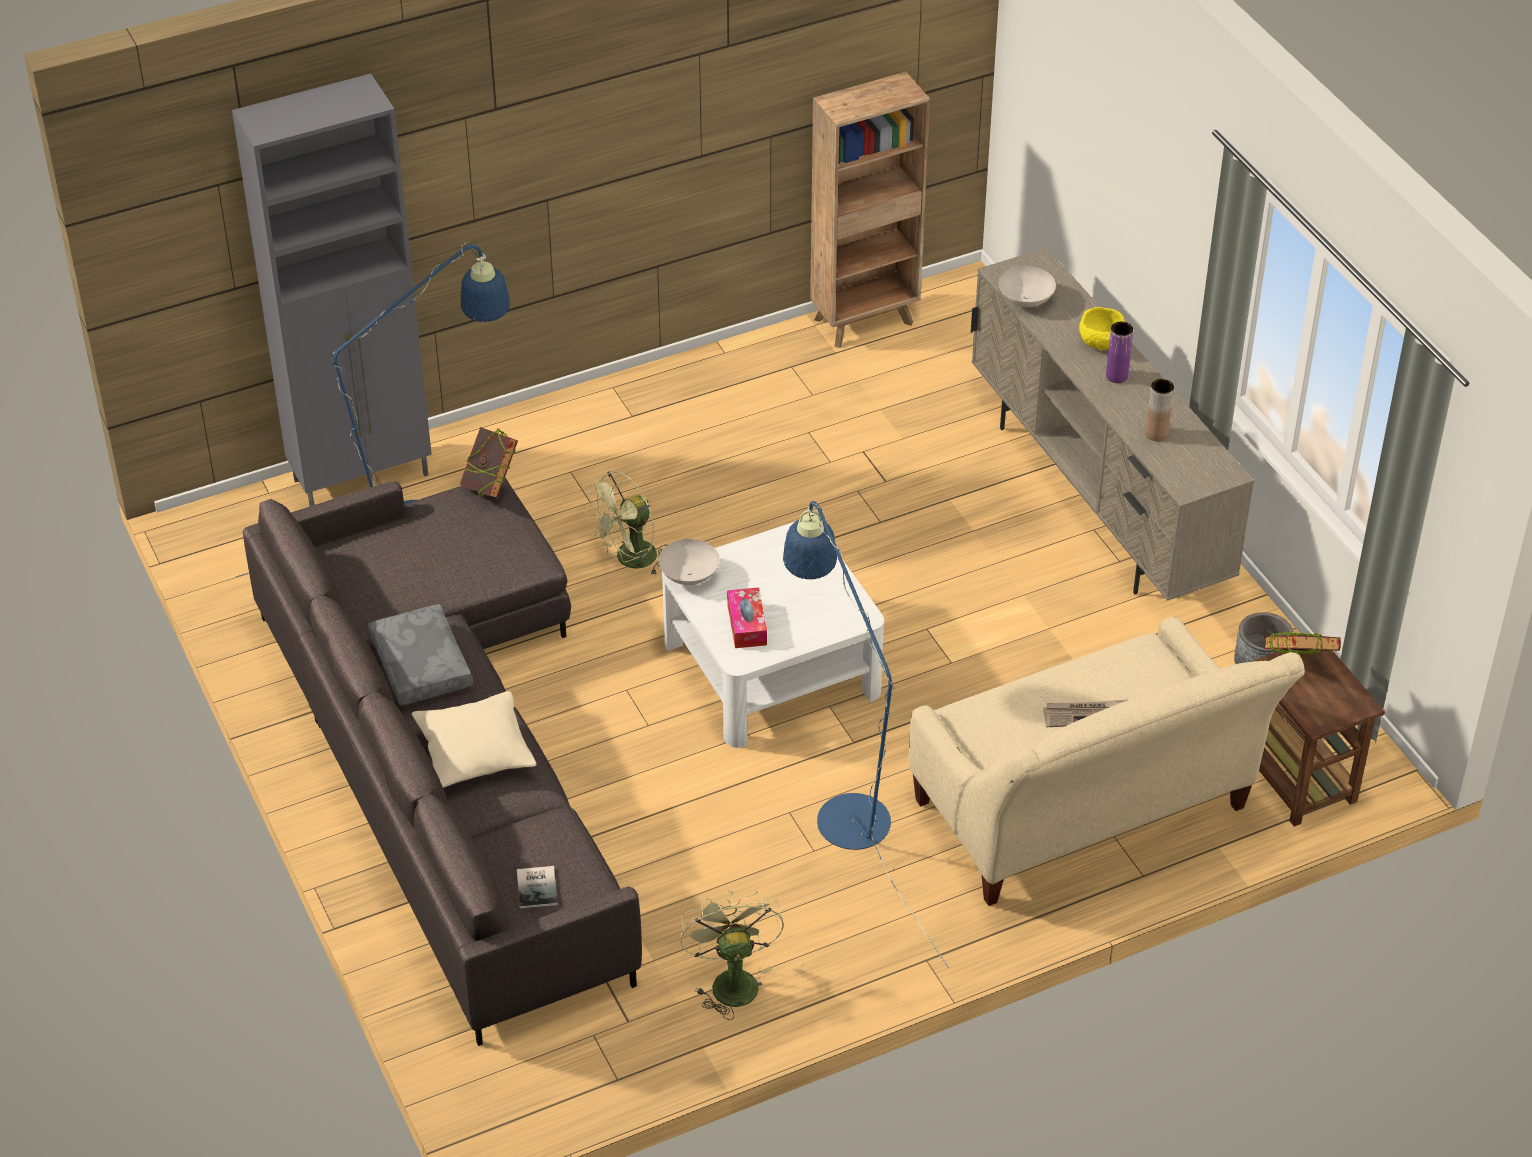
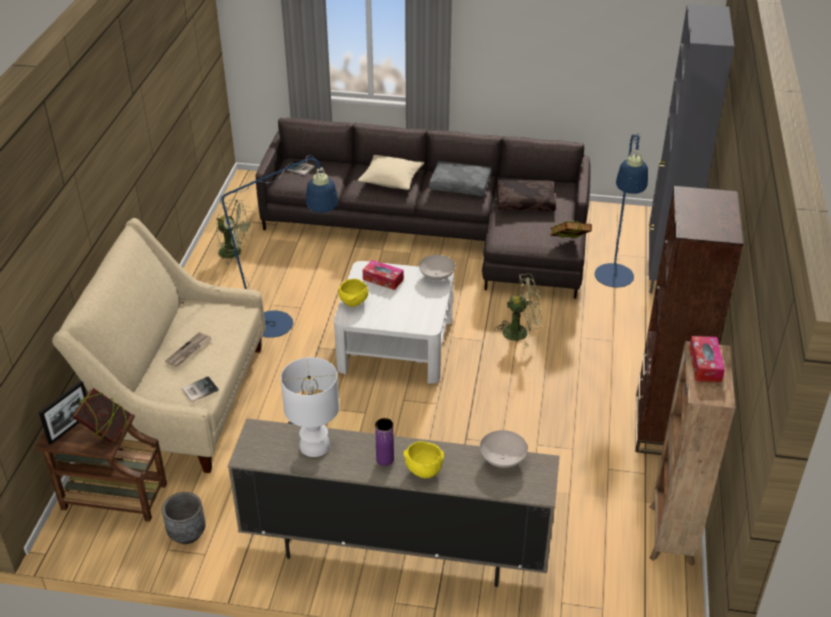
camera: 125 degrees right, 5 degrees down
(409, 572) = (525, 201): none -> brown pillow
(630, 561) = (520, 332): green fan -> green fan turned 90 degrees clockwise
(699, 378) = (663, 426): none -> brown bookcase
(825, 626) = (353, 303): none -> yellow bowl
(861, 103) = (705, 364): none -> tissue box
(1135, 661) = (198, 389): none -> book
(1156, 434) = (314, 445): brown vase -> white table lamp
(1328, 701) = (70, 428): none -> picture frame

